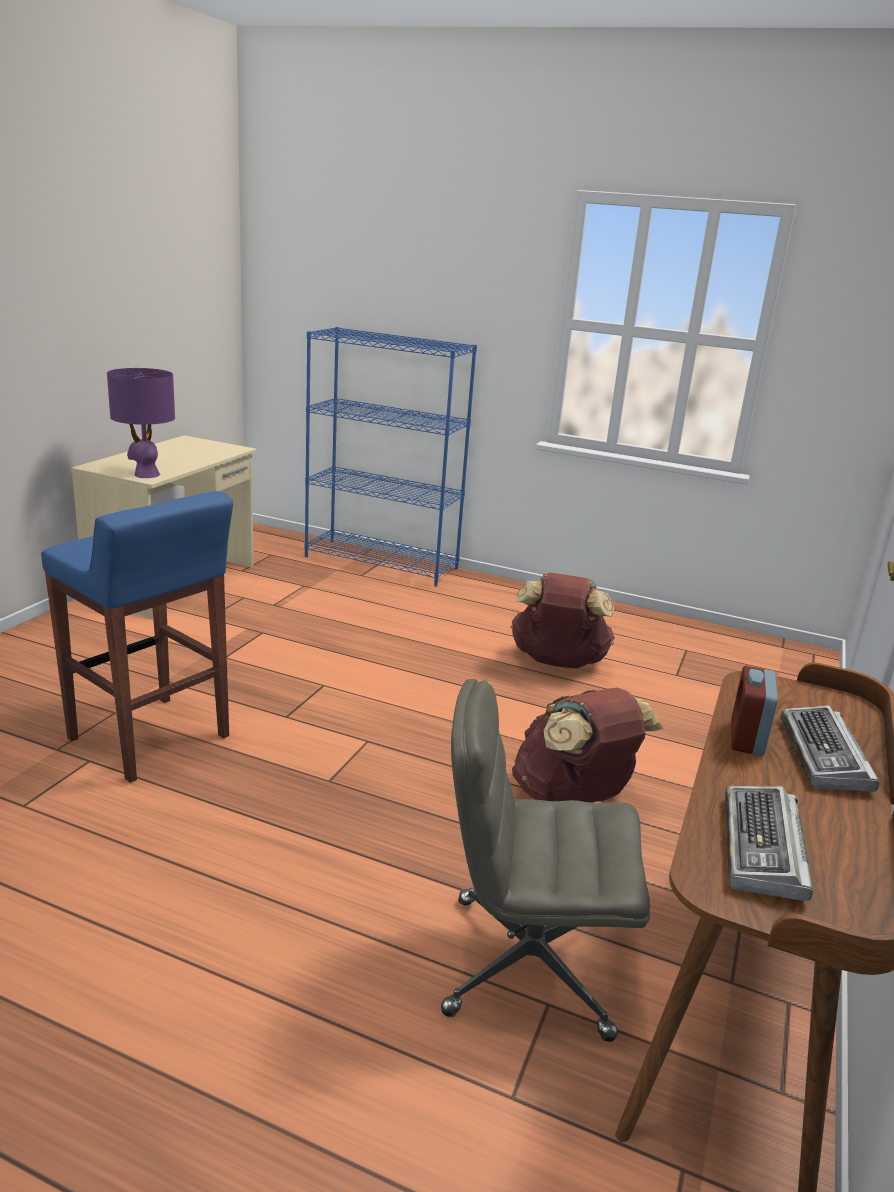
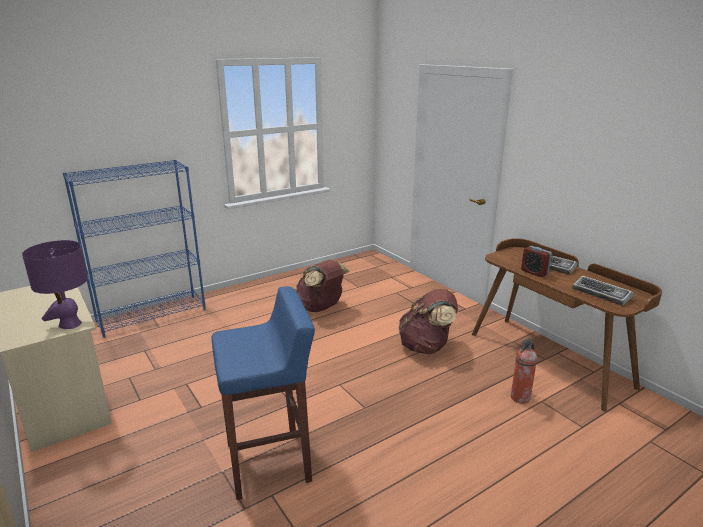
camera: 55 degrees left, 0 degrees up
(527, 965) = (519, 398): grey office chair -> fire extinguisher

